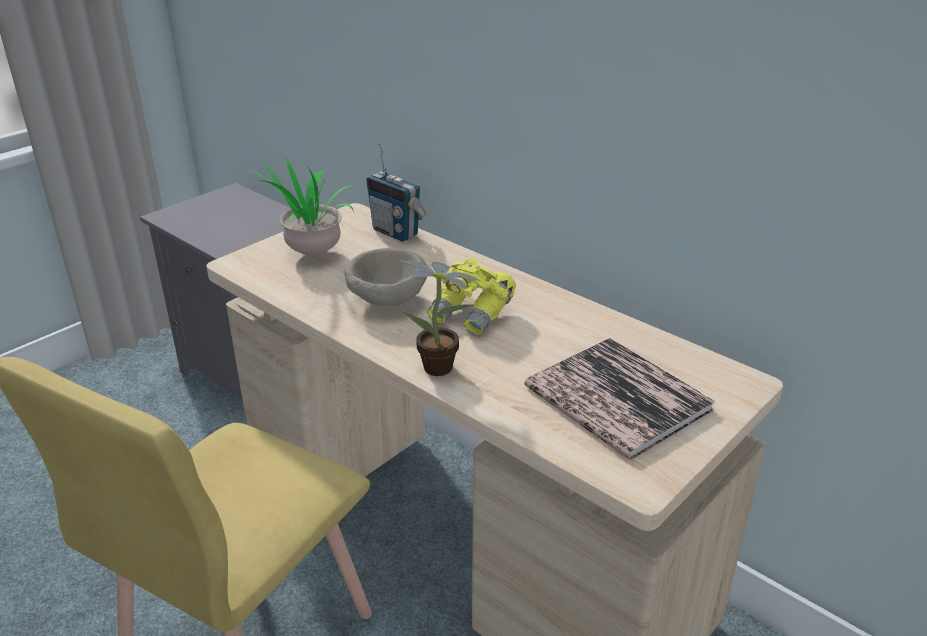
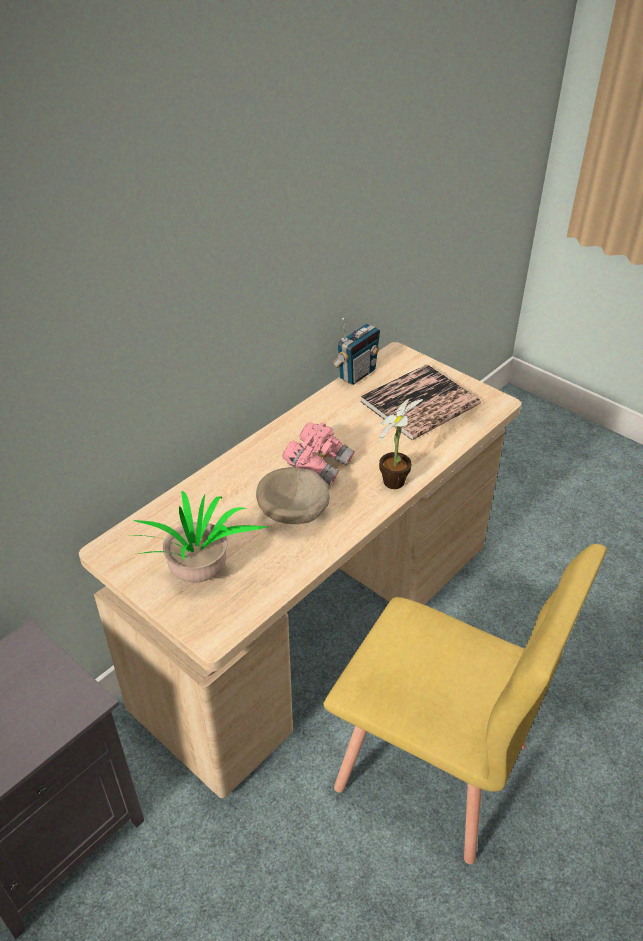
camera: 90 degrees left, 10 degrees up
(396, 232) = (162, 515): radio -> radio (356, 374)
(472, 314) = (318, 464): yellow binoculars -> pink binoculars

